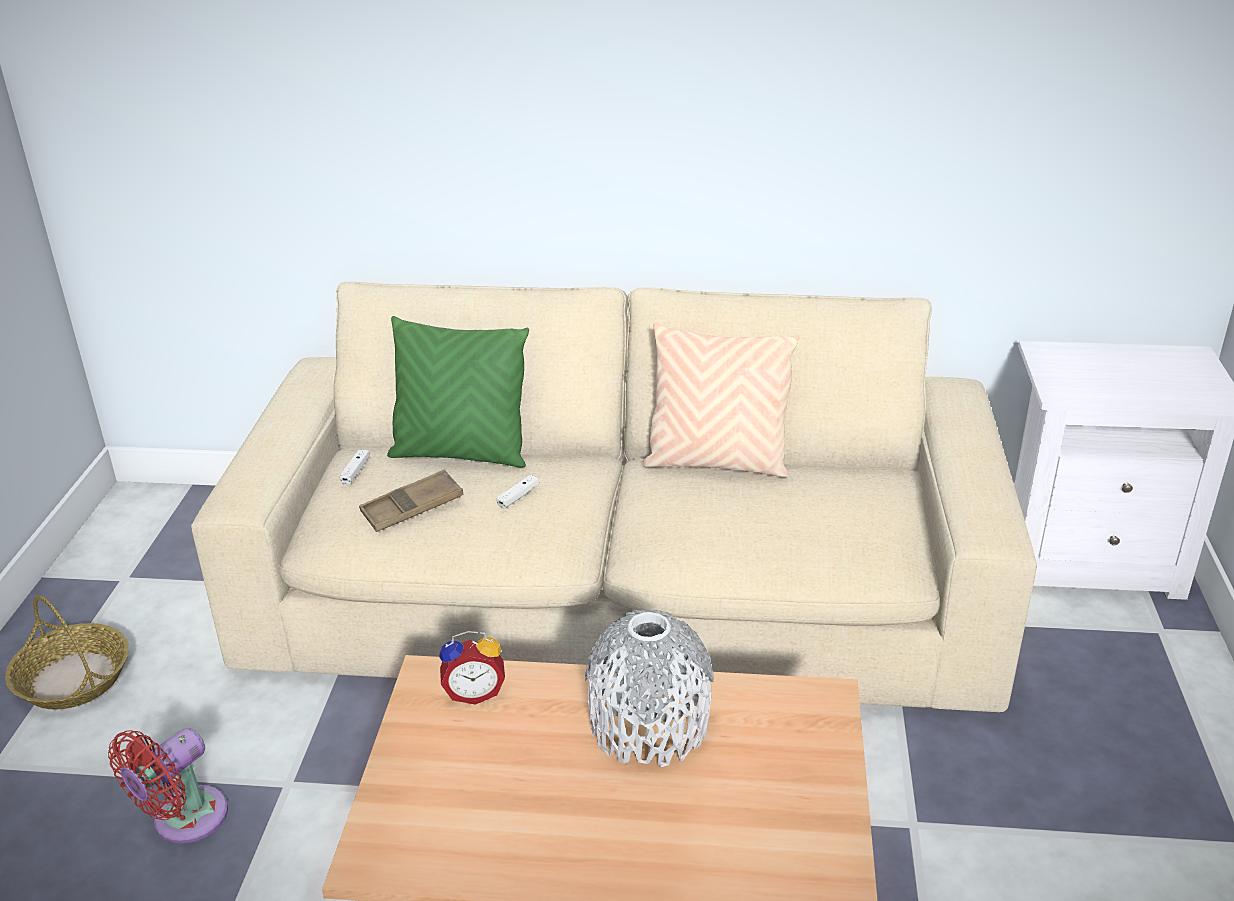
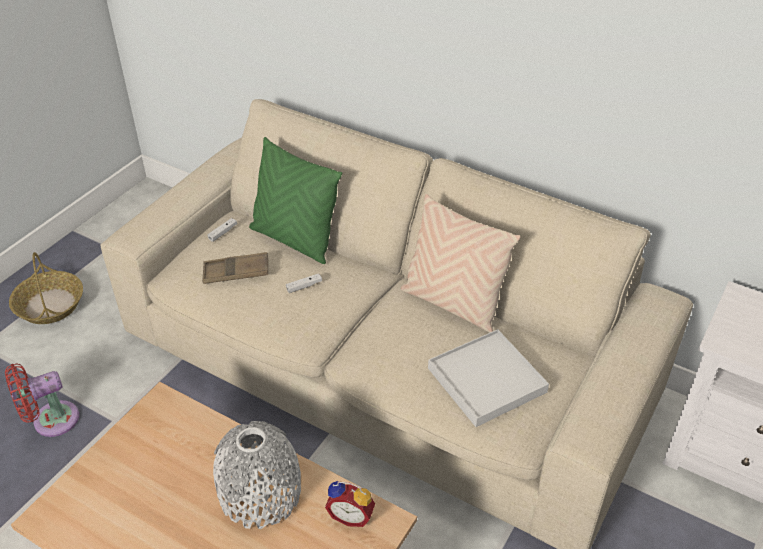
camera: 25 degrees right, 10 degrees up
(474, 692) = (178, 425): alarm clock -> alarm clock (351, 515)
(822, 523) = (487, 380): none -> white tray

